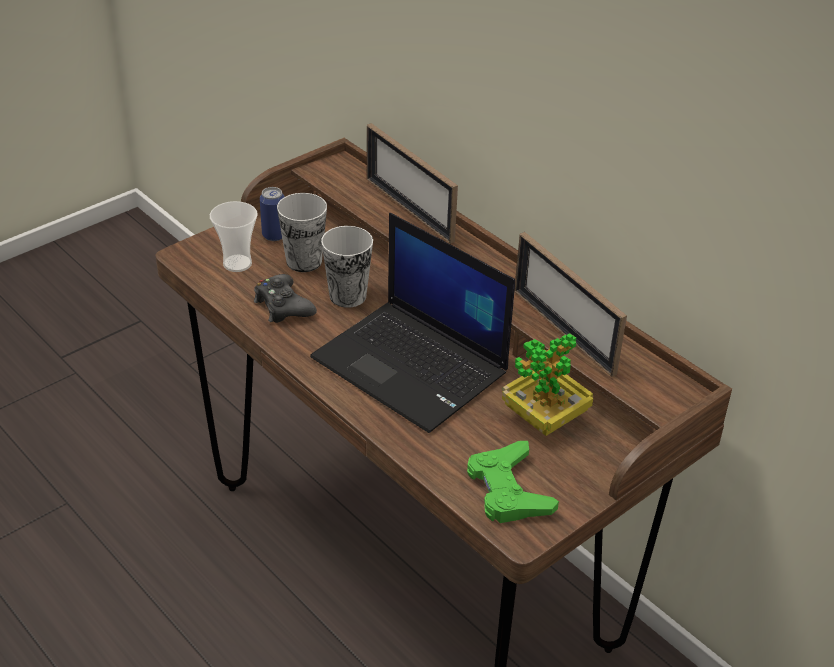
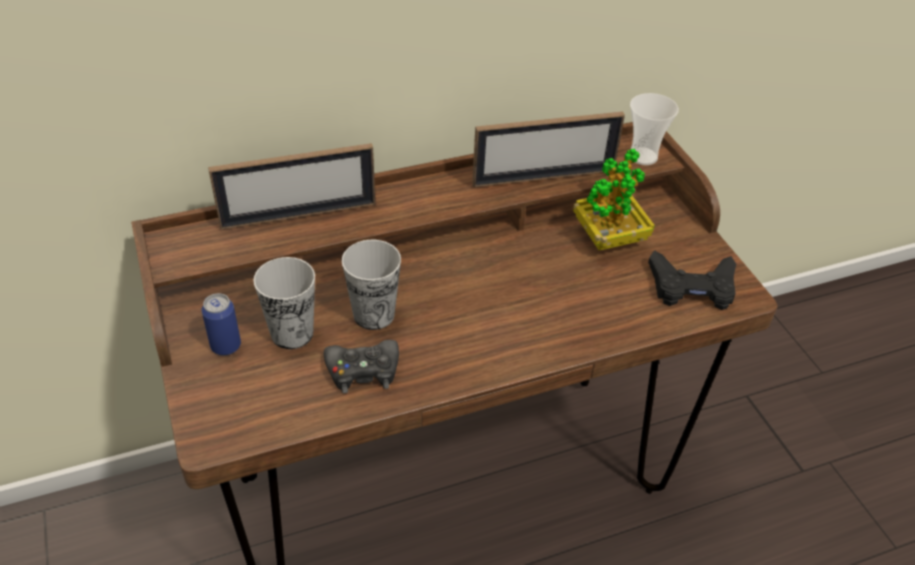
camera: 70 degrees left, 5 degrees up
(237, 263) = (259, 392): cup -> cup (643, 156)
(413, 366) = (507, 298): laptop -> none
(508, 490) = (692, 287): green game controller -> black game controller

